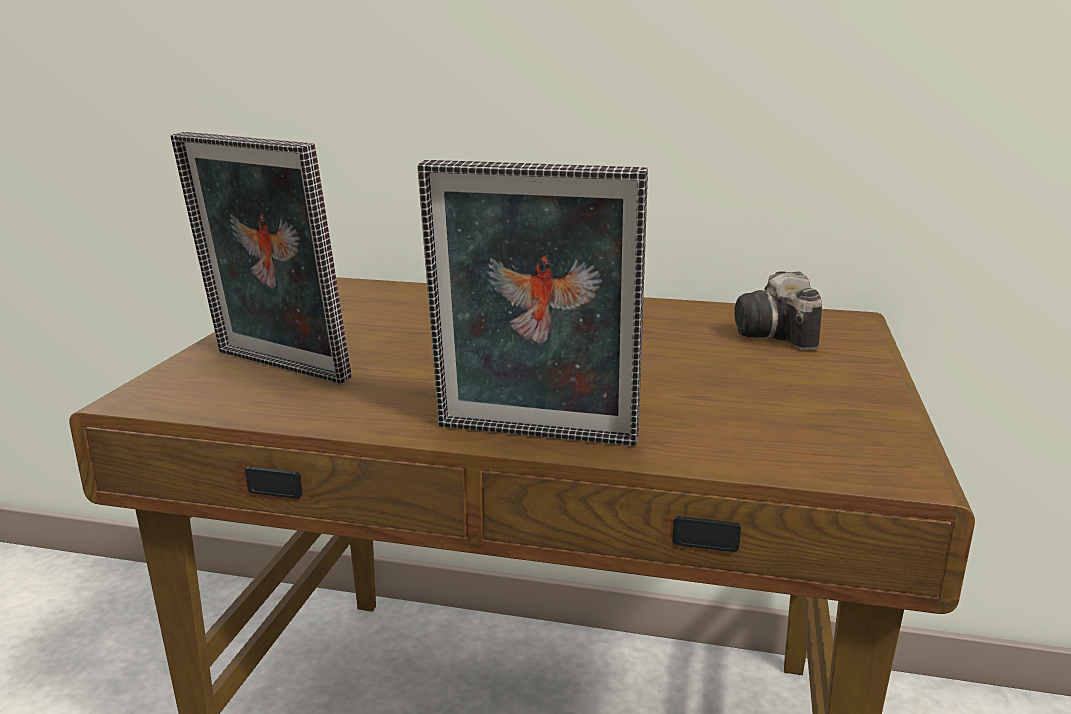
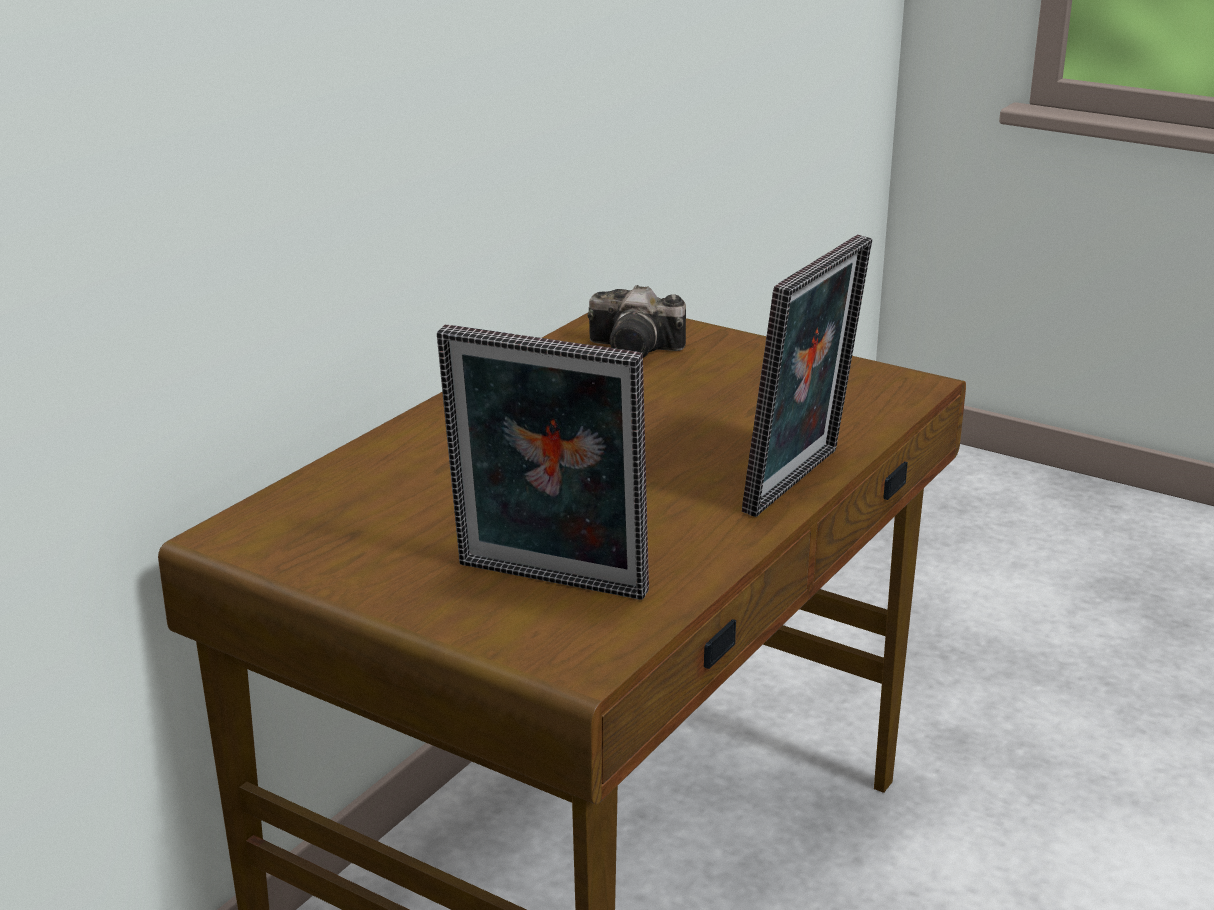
camera: 70 degrees left, 5 degrees up
(274, 368) = (547, 584): picture frame -> picture frame turned 60 degrees clockwise

